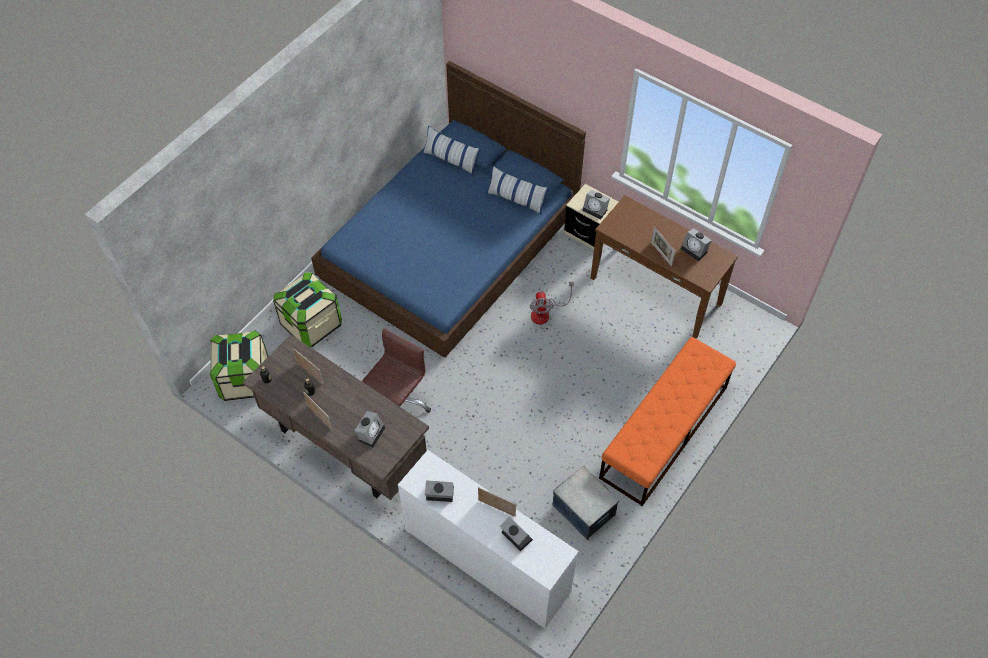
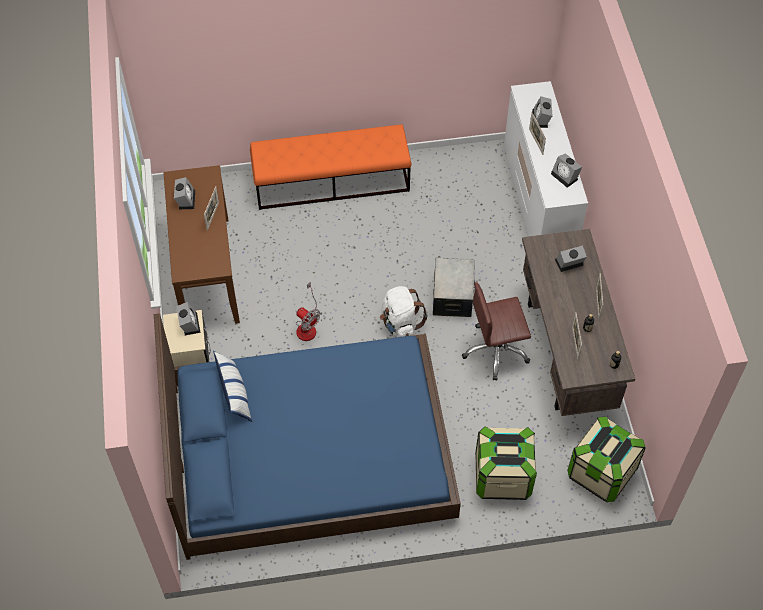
camera: 135 degrees left, 0 degrees up
(451, 159) = (240, 484): pillow -> none
(484, 365) = (400, 325): none -> white backpack
(545, 312) = (307, 326): fan -> fan turned 90 degrees clockwise
(583, 510) = (442, 182): storage box -> storage box (453, 296)

